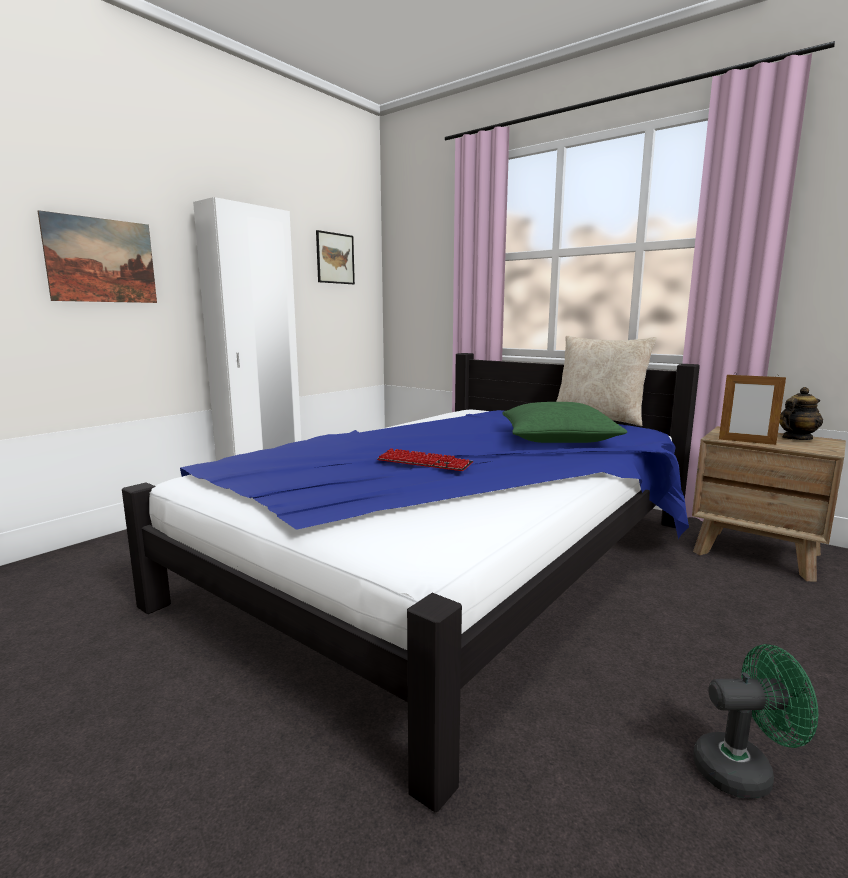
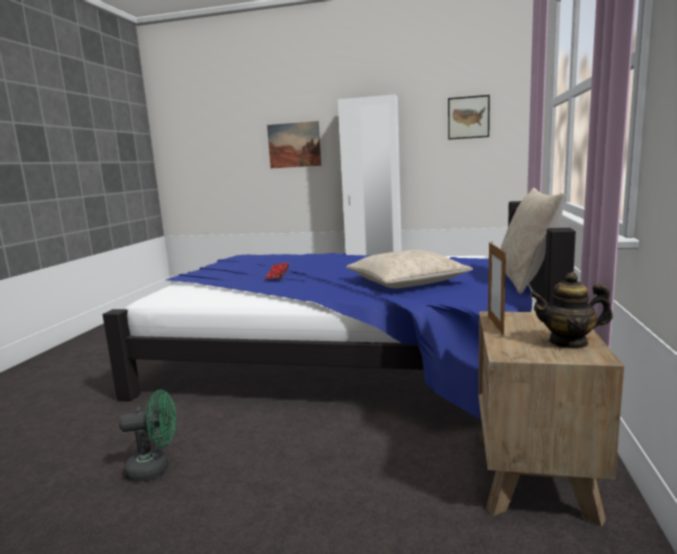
camera: 65 degrees right, 0 degrees up
(558, 438) = (406, 282): green pillow -> beige pillow
(743, 770) = (155, 468): green fan -> green fan turned 75 degrees counterclockwise
(796, 438) = (568, 342): teapot -> teapot turned 150 degrees clockwise

